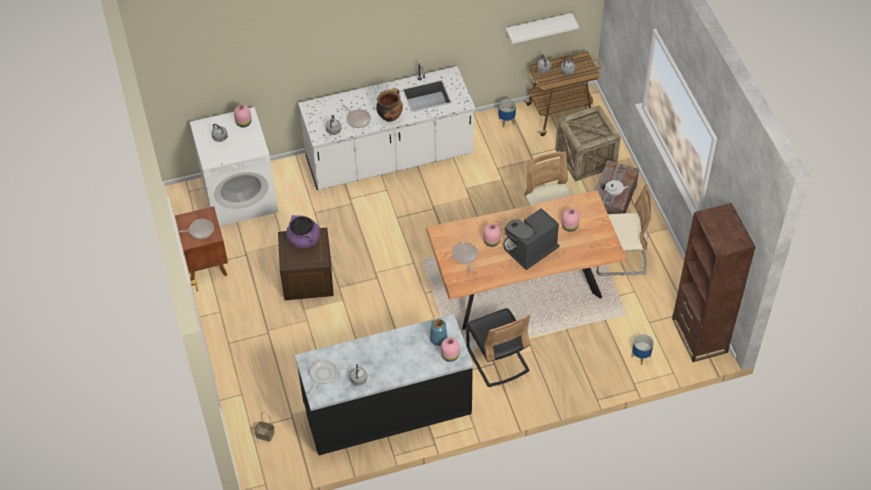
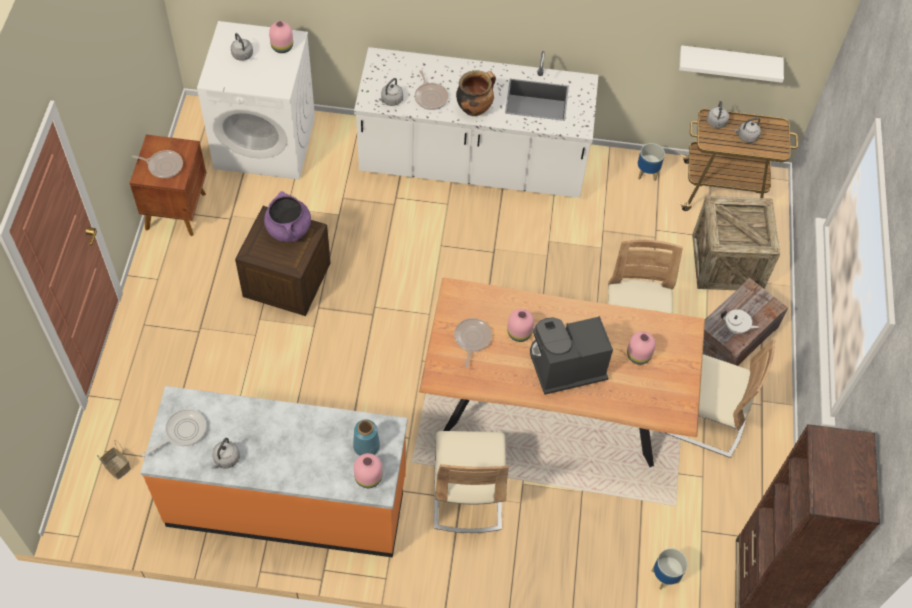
camera: 20 degrees right, 5 degrees up
(387, 409) = (287, 501): black counter -> orange counter
(497, 359) = (467, 494): black chair -> beige chair

